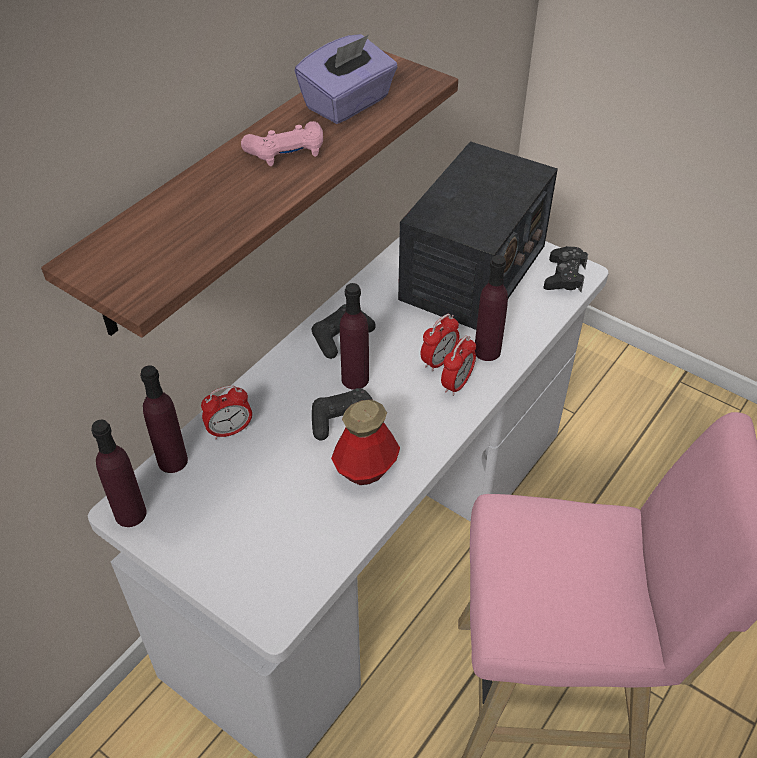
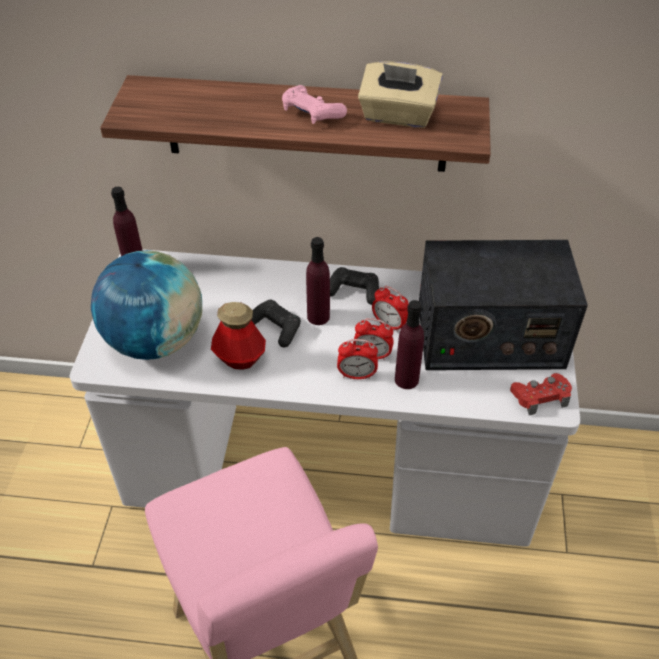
camera: 60 degrees right, 0 degrees up
(172, 461) = (185, 263): purple bottle -> none
(230, 430) = (227, 277): alarm clock -> alarm clock (389, 324)
(280, 538) = (155, 341): none -> globe
(348, 104) = (398, 116): purple tissue box -> beige tissue box
(564, 276) = (540, 397): black game controller -> red game controller

